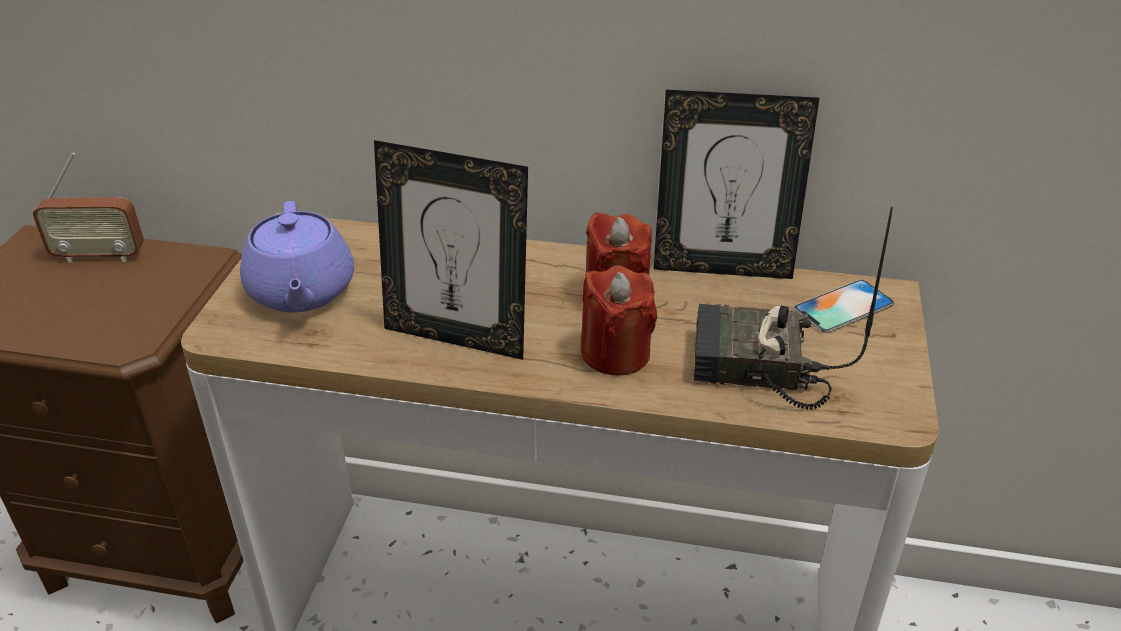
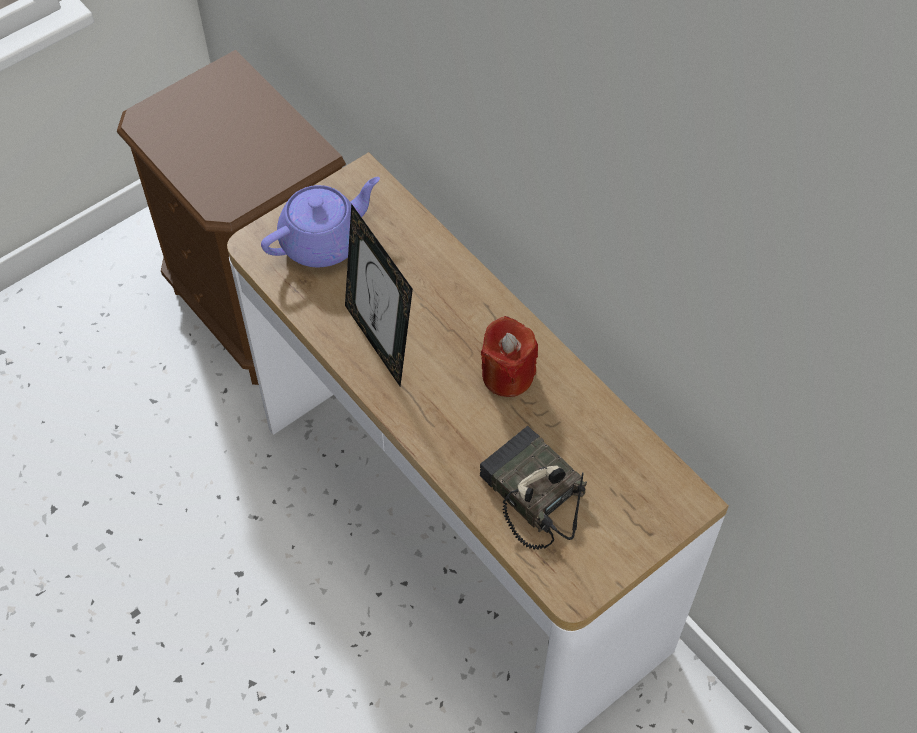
camera: 40 degrees right, 20 degrees up
(99, 256) = (257, 111): radio -> none
(301, 292) = (324, 241): purple teapot -> purple teapot turned 150 degrees counterclockwise
(615, 353) = (458, 421): red candle -> none
(722, 267) = (604, 398): picture frame -> none
(843, 306) = (646, 488): phone -> none

